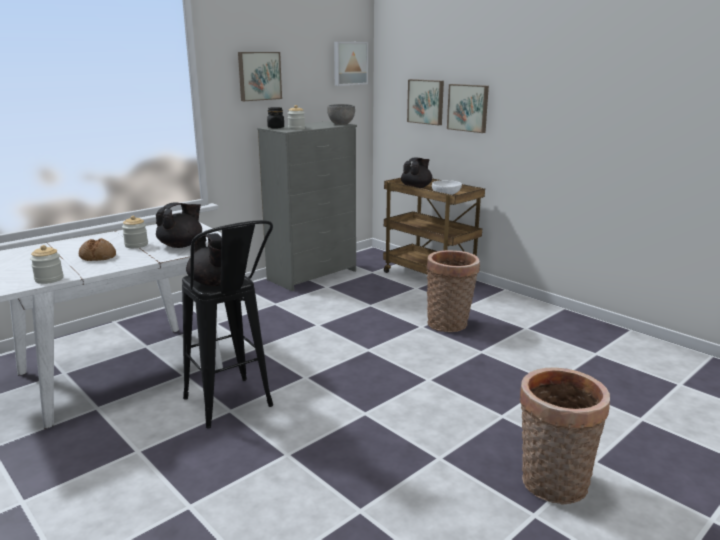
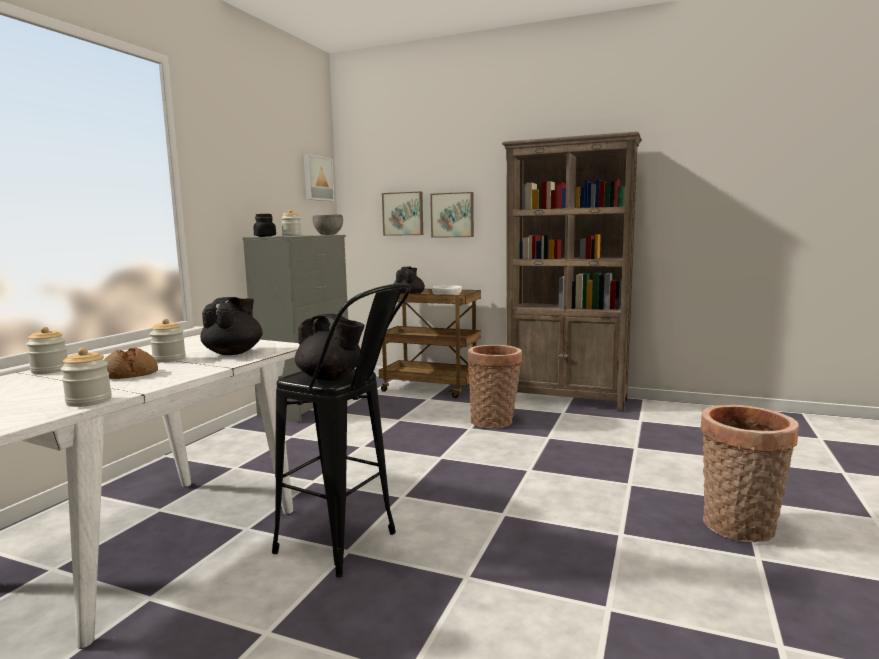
camera: 25 degrees left, 10 degrees down
(63, 244) = (50, 370): none -> jar
(259, 76) = (239, 180): picture -> none
(547, 314) = (567, 399): none -> brown bookcase

